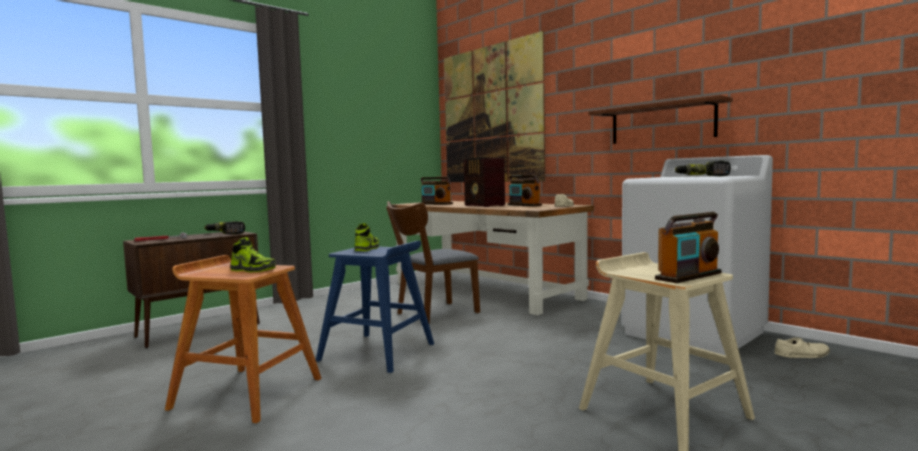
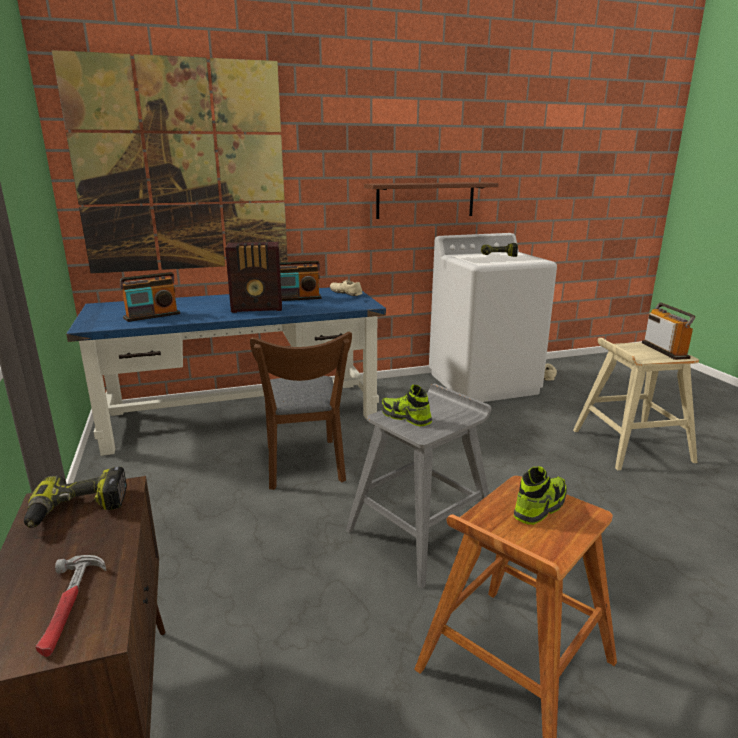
camera: 65 degrees left, 15 degrees up
(378, 352) = (422, 533): blue stool -> grey stool
(485, 290) = (244, 414): brown desk -> blue desk

